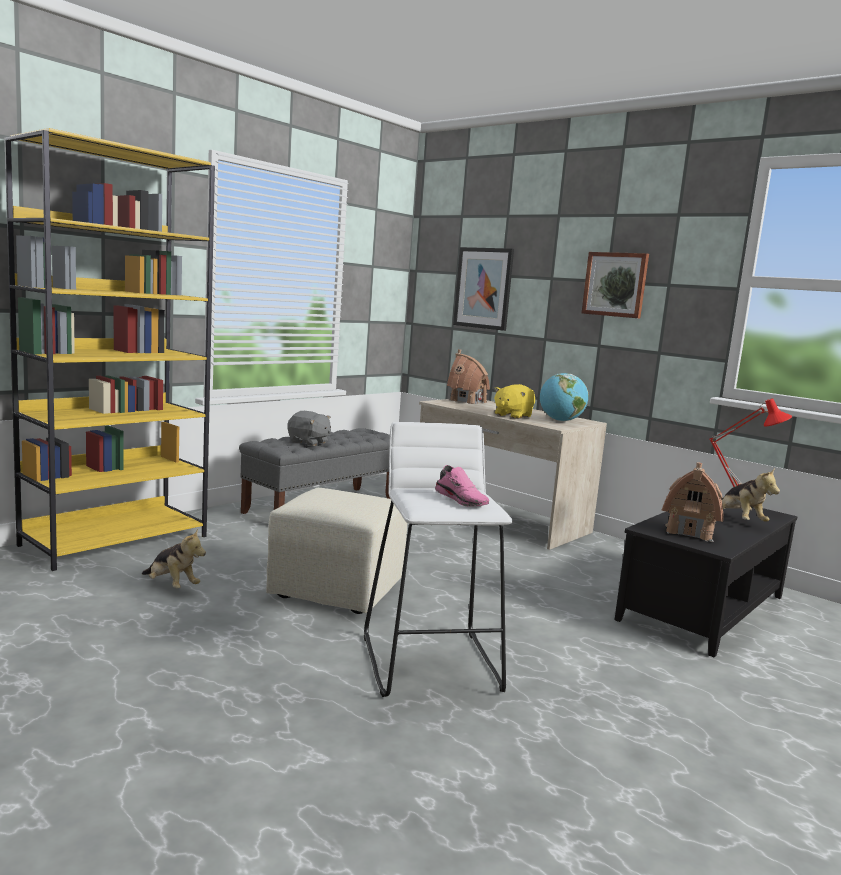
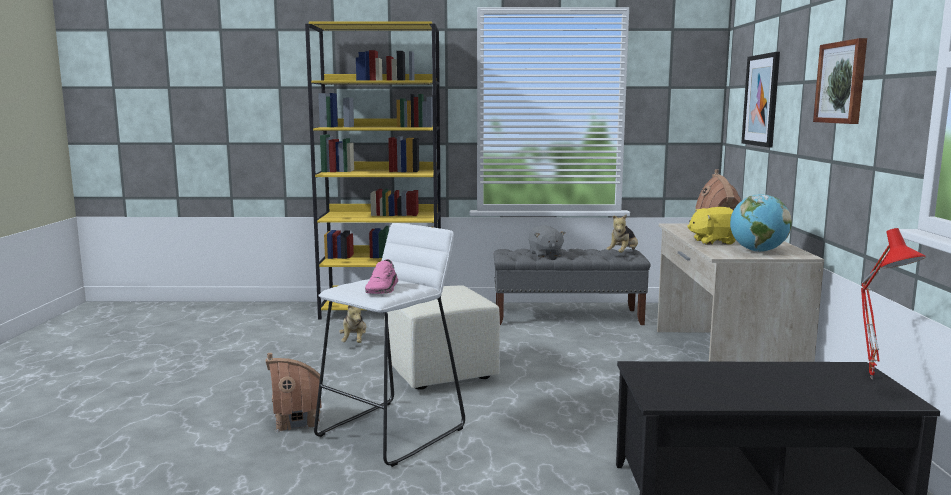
camera: 50 degrees right, 0 degrees up
(690, 532) = (684, 381): toy house -> toy house (296, 421)
(739, 520) = (805, 390): plush toy -> plush toy (623, 254)

